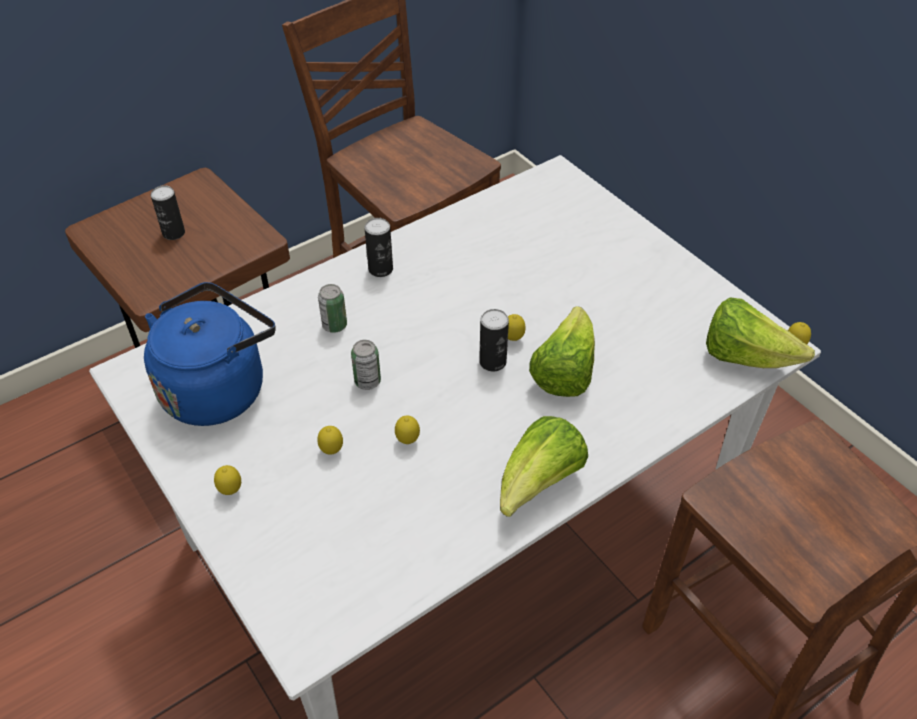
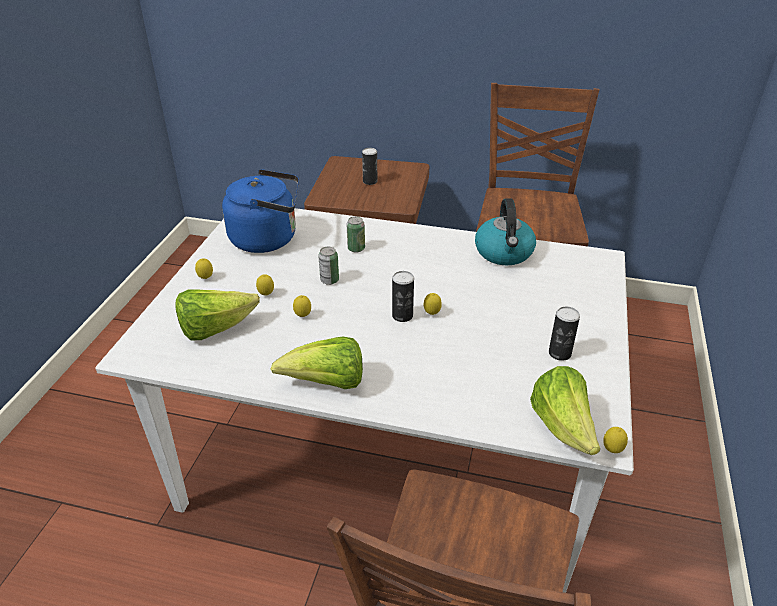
camera: 50 degrees right, 10 degrees down
(380, 269) = (419, 240): can -> can (559, 353)
(475, 226) = (504, 253): none -> kettle
(564, 372) = (431, 348): lettuce -> lettuce (215, 329)

